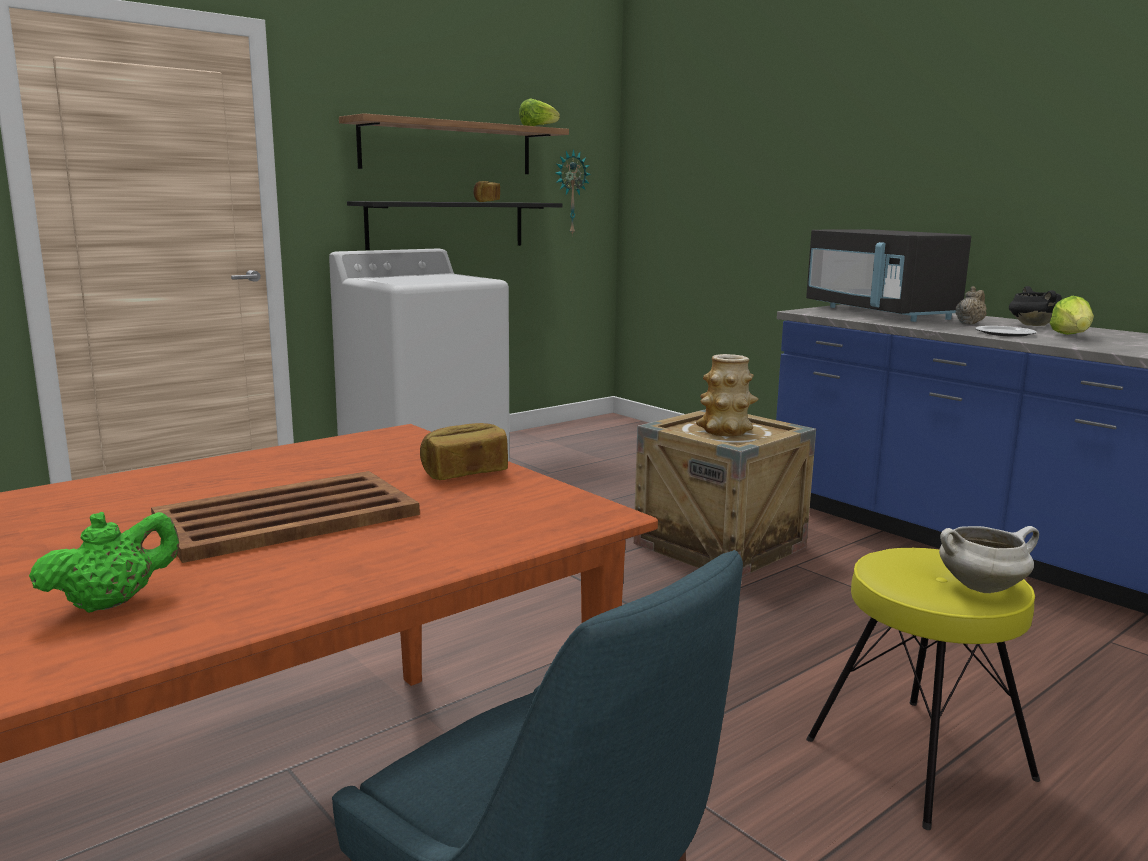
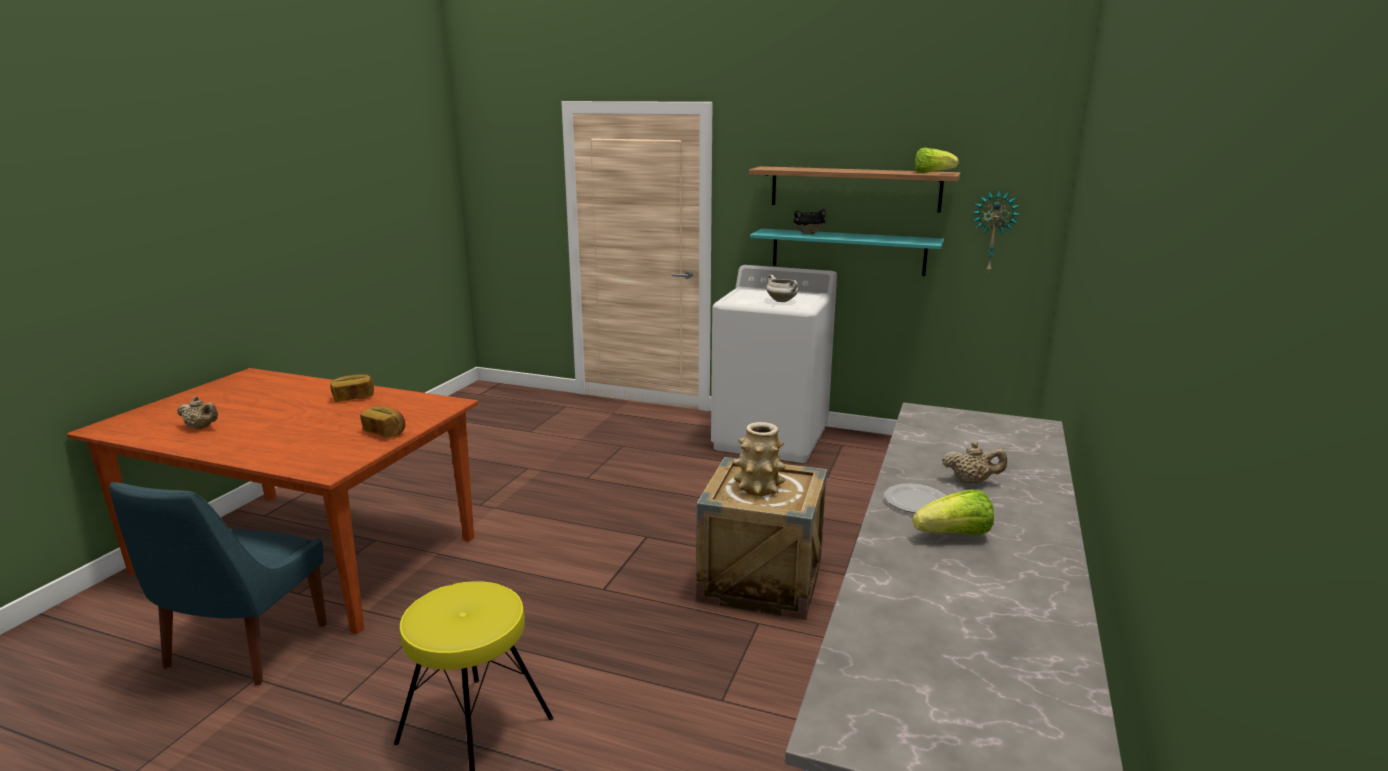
camera: 60 degrees right, 5 degrees up
(113, 603) = (201, 427): green teapot -> beige teapot
(290, 517) = (302, 422): brown tray -> none
(447, 224) = (848, 252): black shelf -> turquoise shelf
(486, 202) = (873, 237): bread -> bread (353, 397)
(879, 313) = (976, 438): black microwave -> none
(982, 587) = (443, 627): white cooking pot -> white cooking pot (782, 301)
(1032, 325) = (1022, 512): black cooking pot -> black cooking pot (808, 233)

